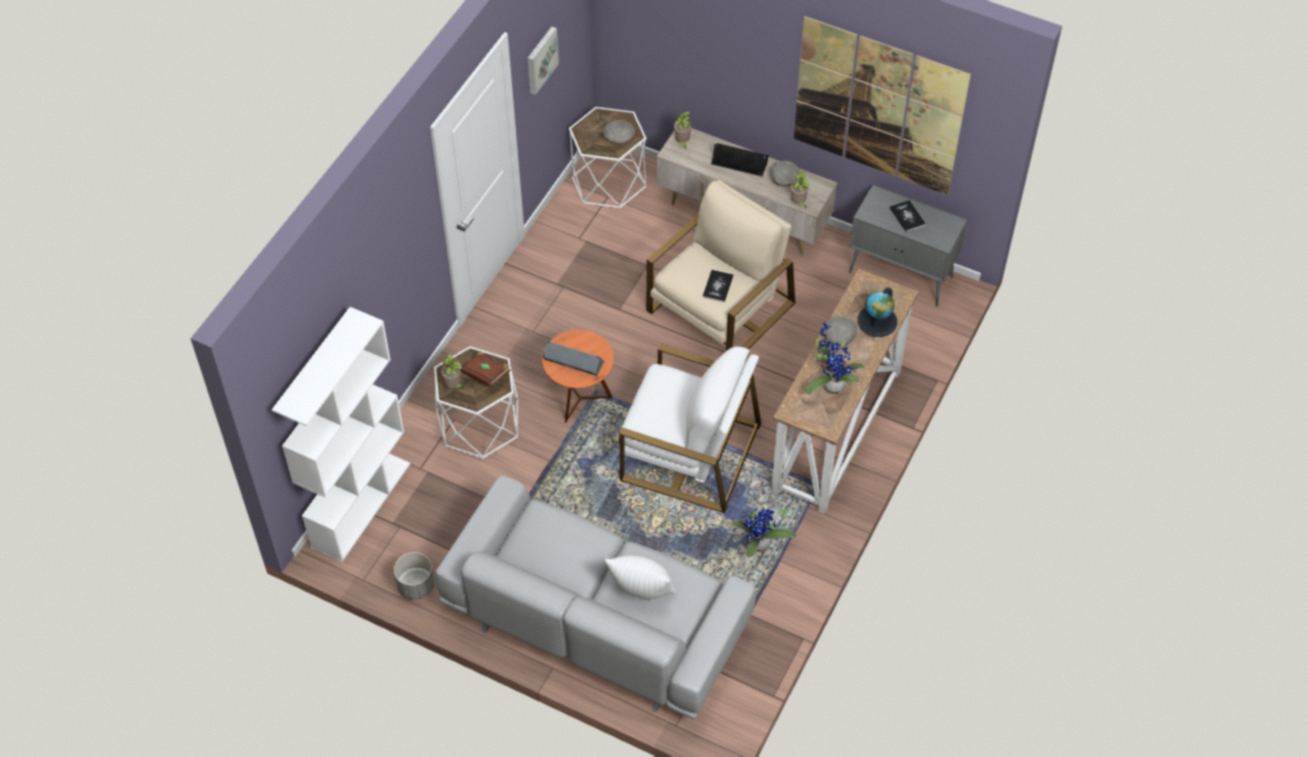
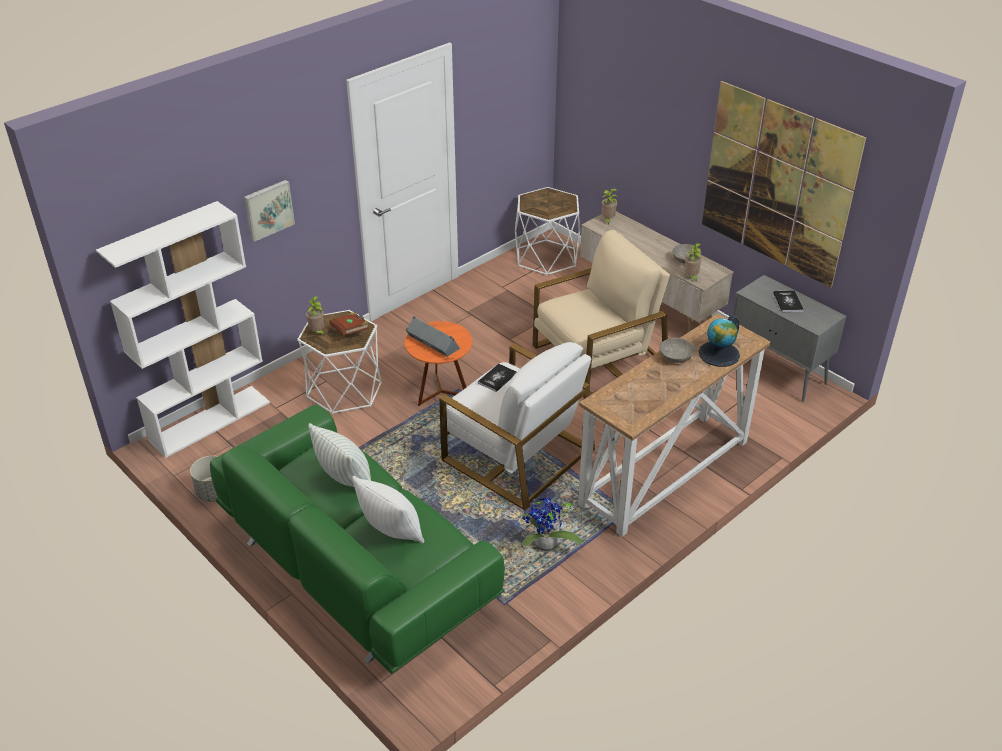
camera: 20 degrees right, 15 degrees down
(540, 59) = (491, 102): picture -> picture (268, 209)
(570, 549) = (345, 480): none -> pillow
(595, 620) = (355, 565): grey sofa -> green sofa
(619, 138) = (556, 208): grey bowl -> none
(718, 286) = (590, 319): book -> book (497, 378)
(740, 162) = (651, 241): black speaker -> none
(830, 384) = (649, 390): potted plant -> none

